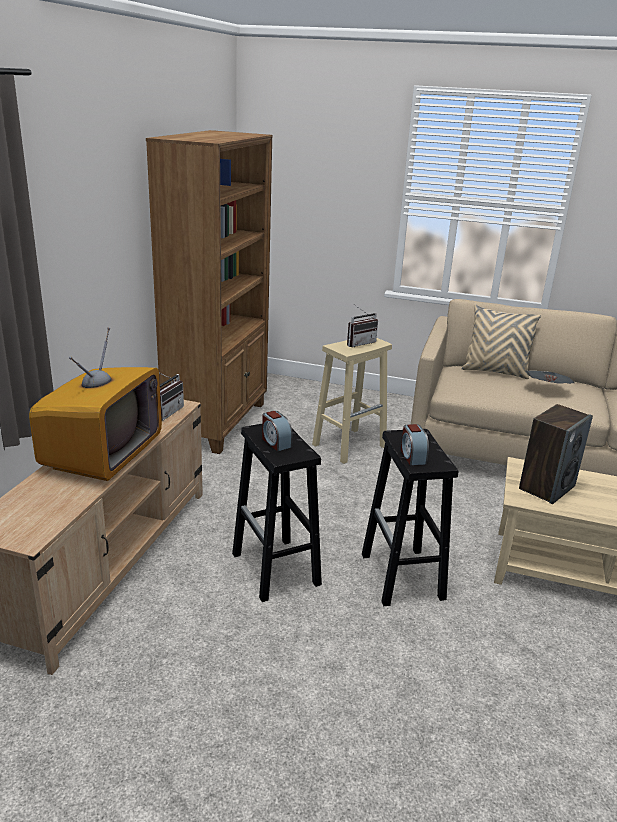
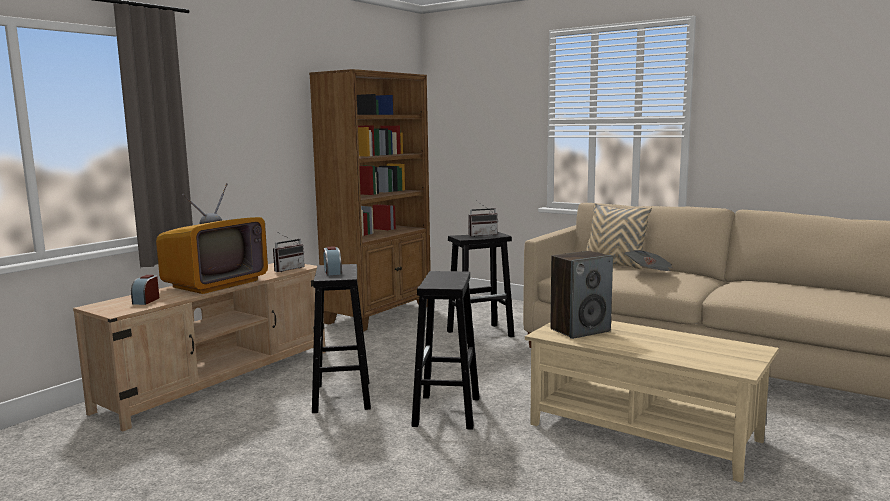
camera: 20 degrees right, 15 degrees down
(350, 445) = (481, 334): beige stool -> black stool
(412, 456) = (433, 282): alarm clock -> alarm clock (146, 301)

